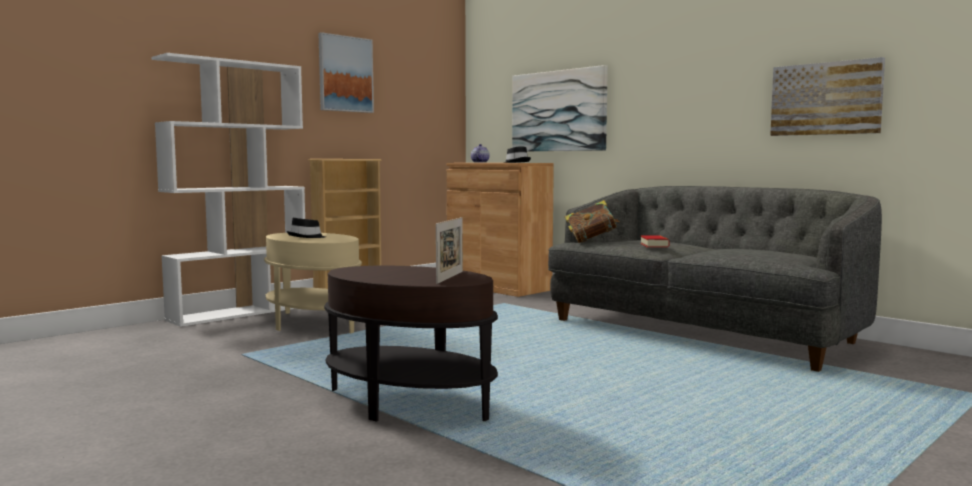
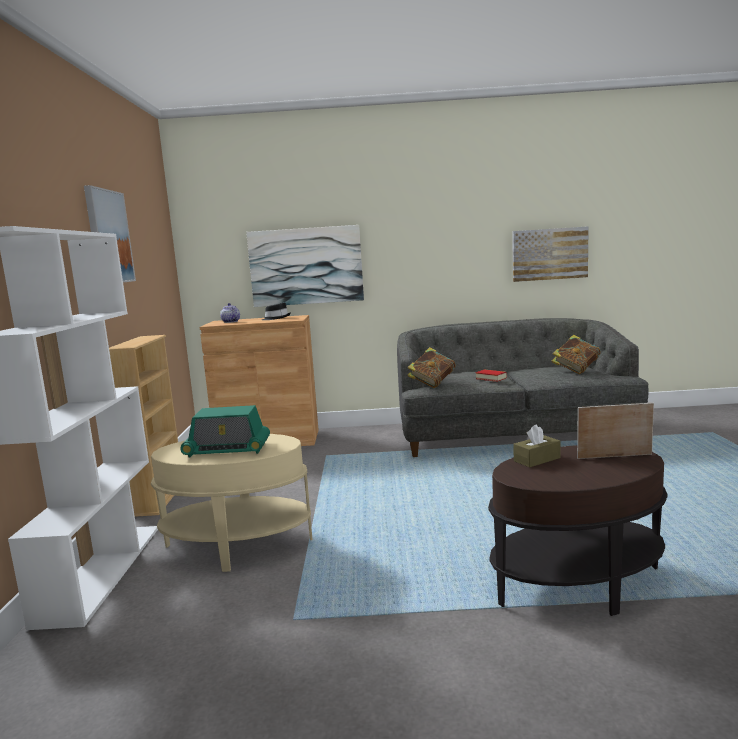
camera: 45 degrees left, 5 degrees up
(306, 237) = (227, 449): black hat -> radio
(402, 268) = (537, 459): none -> brown tissue box
(450, 277) = (614, 456): picture frame -> picture frame turned 60 degrees counterclockwise
(767, 253) = (576, 370): none -> book

